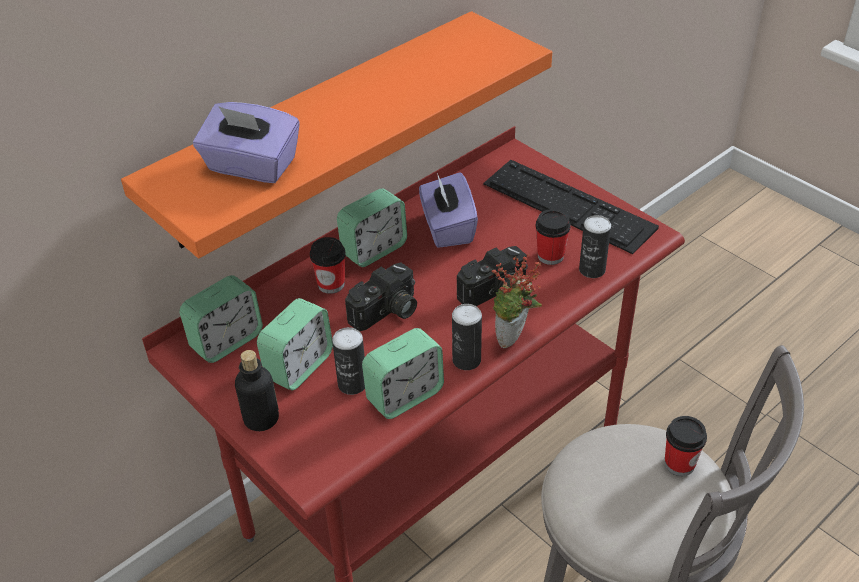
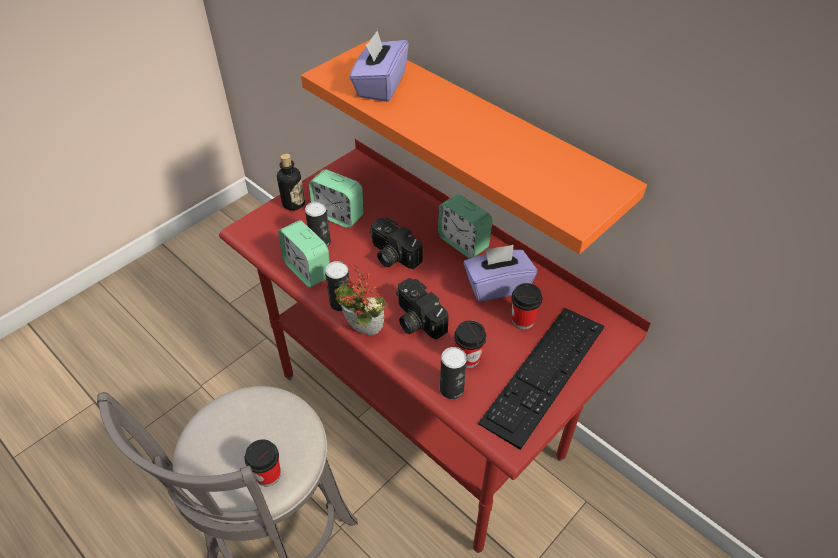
camera: 85 degrees right, 5 degrees up
(226, 341) = (363, 179): alarm clock -> none
(331, 284) = (421, 223): cup -> cup (522, 320)

